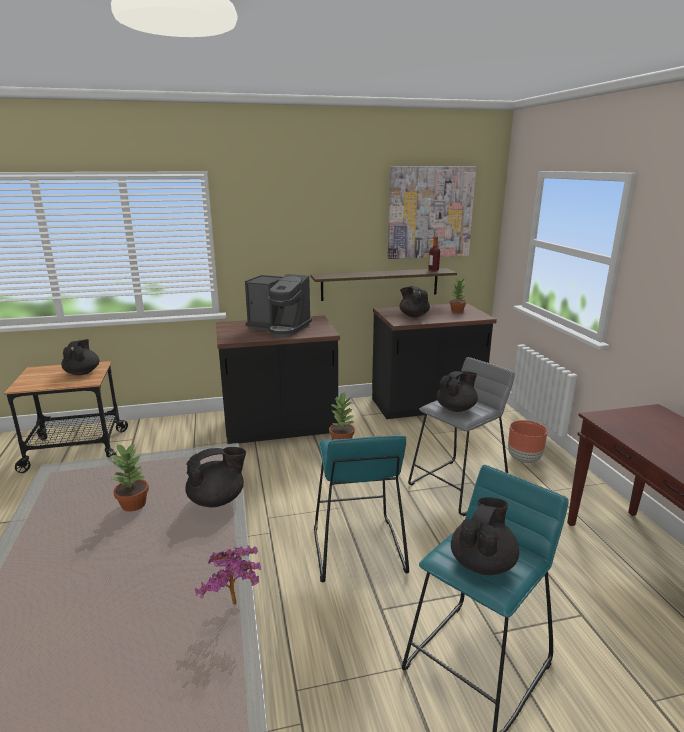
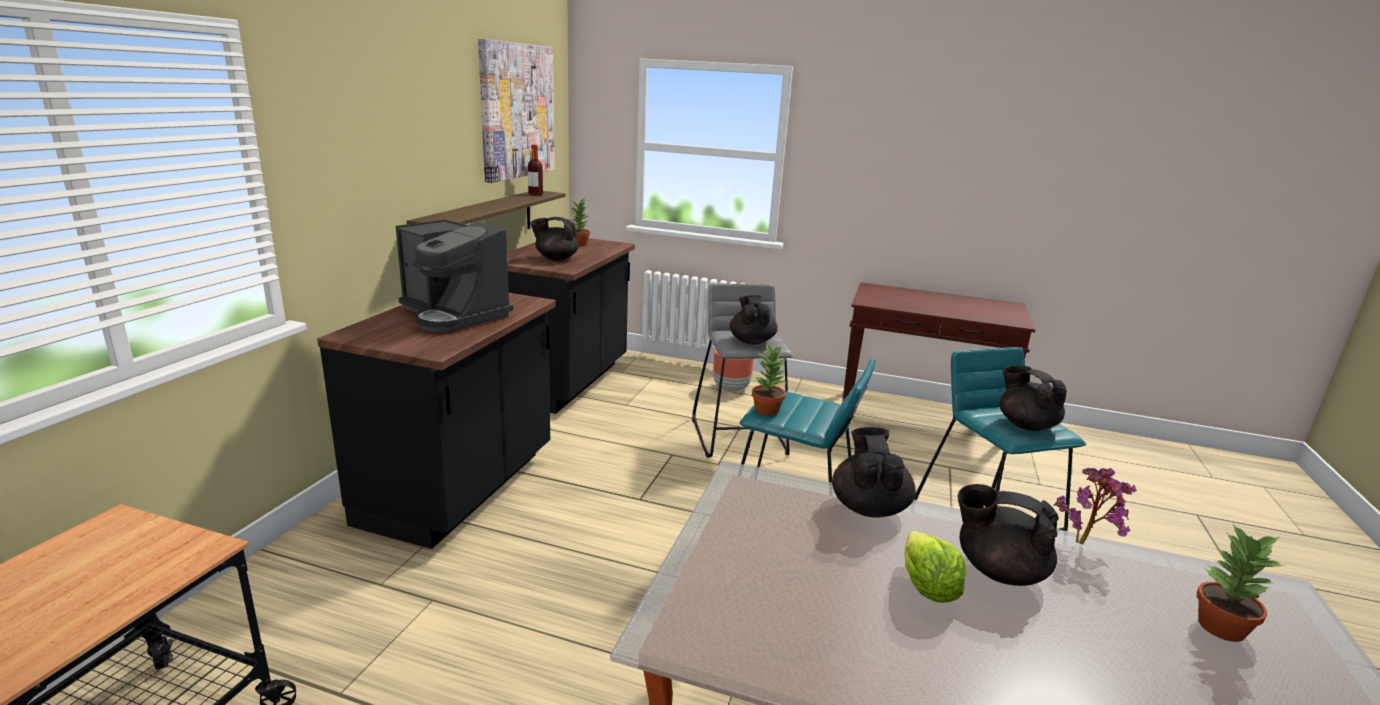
camera: 60 degrees left, 0 degrees up
(82, 372) = (118, 551): black teapot -> black teapot (998, 570)
(131, 537) = (926, 588): none -> lettuce
(134, 504) = (837, 571): potted plant -> potted plant (1219, 627)
(279, 328) = (454, 314): coffee machine -> coffee machine turned 75 degrees clockwise

